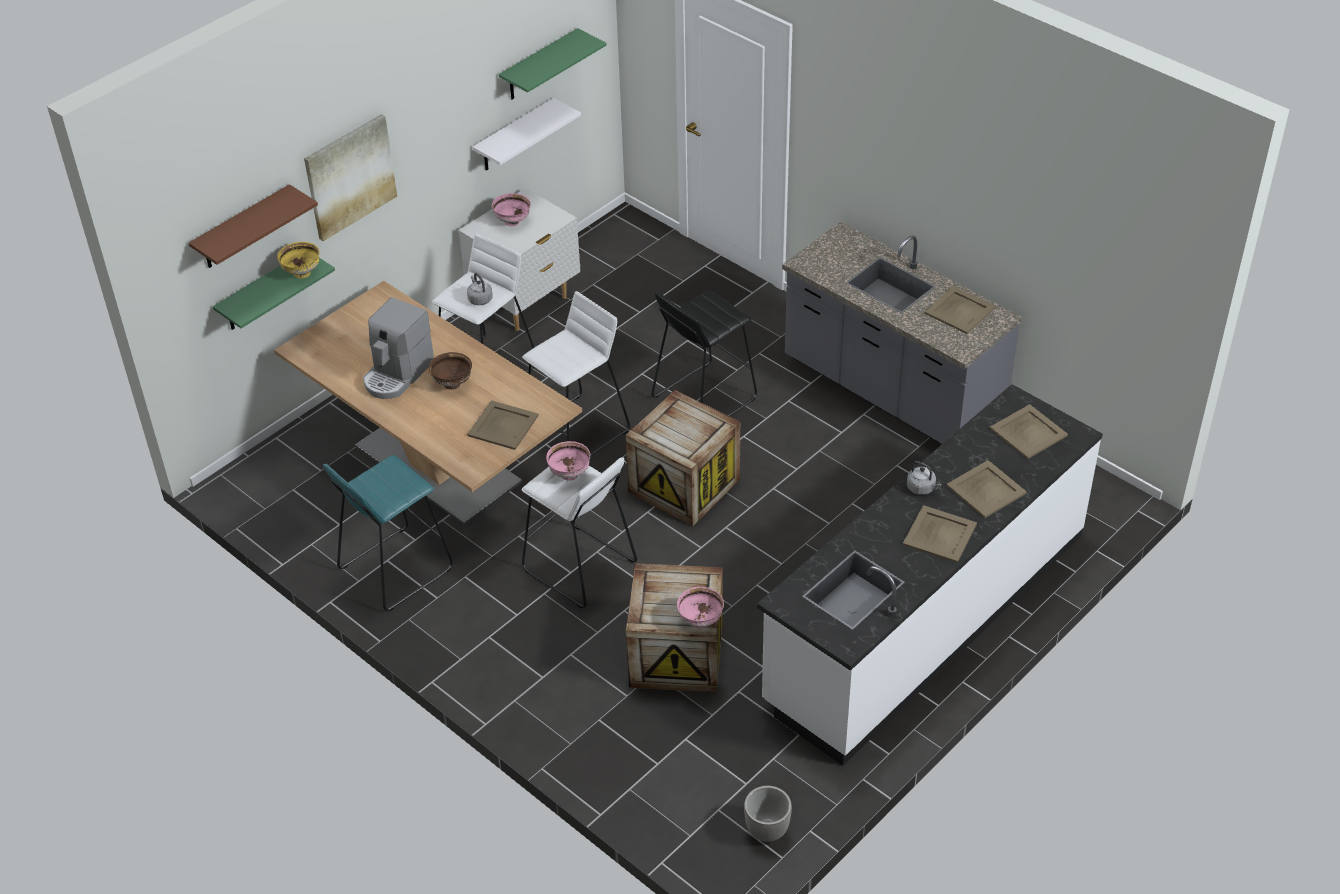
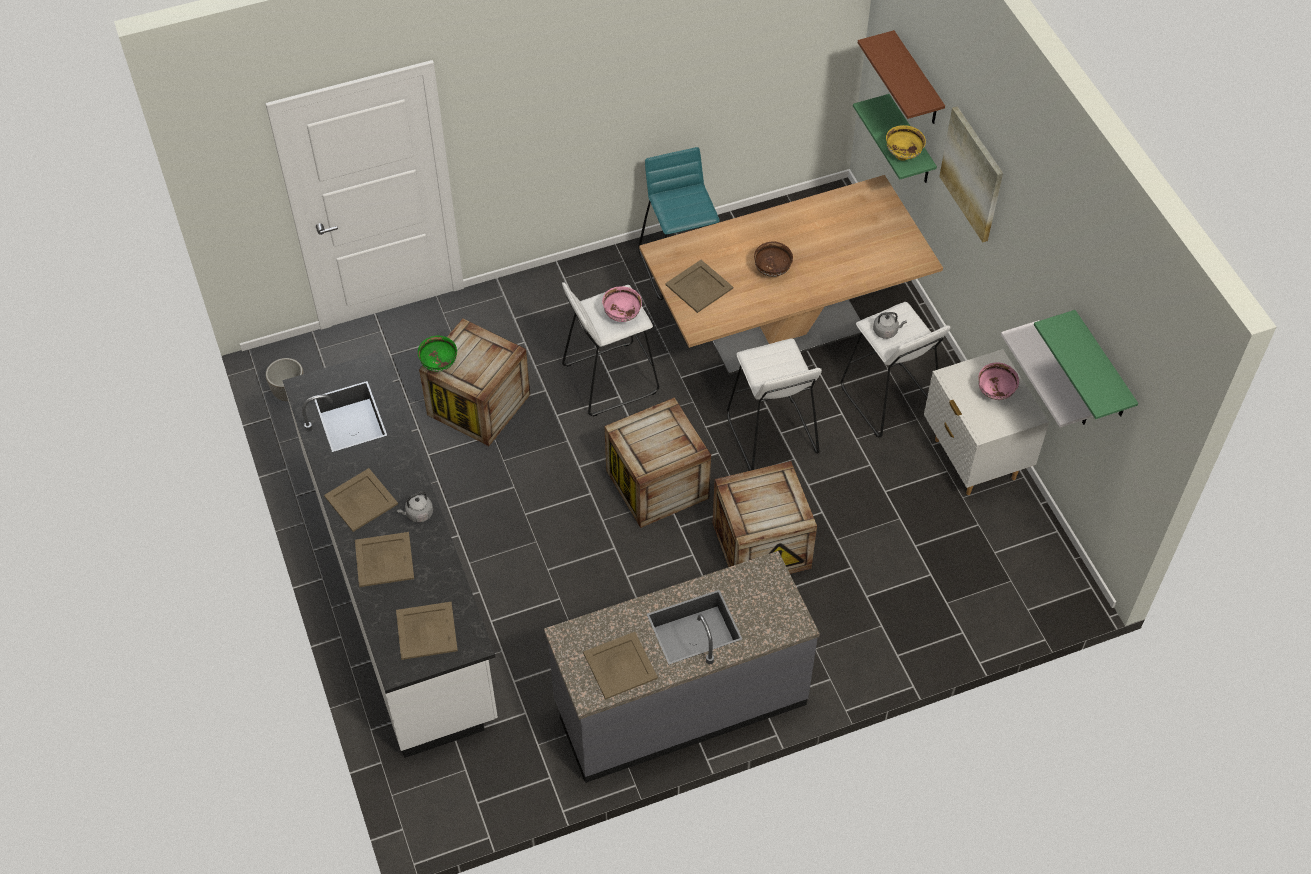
camera: 115 degrees right, 10 degrees up
(397, 374) = (805, 240): coffee machine -> none
(700, 620) = (439, 365): pink bowl -> green bowl
(703, 398) = (761, 545): black stool -> crate

